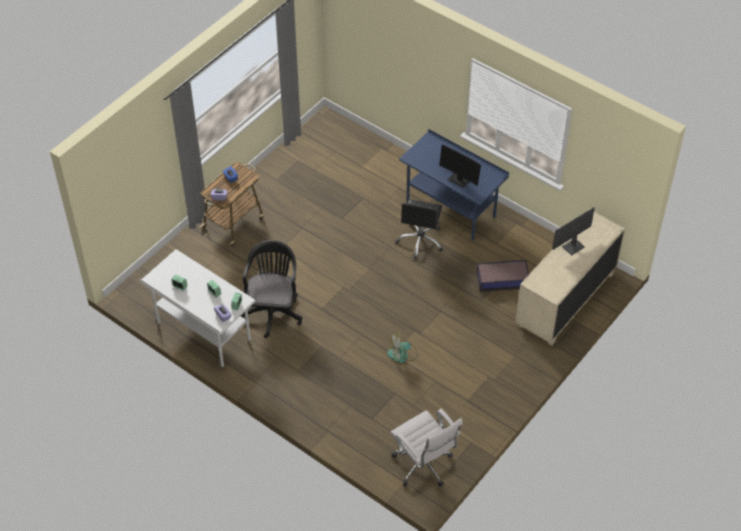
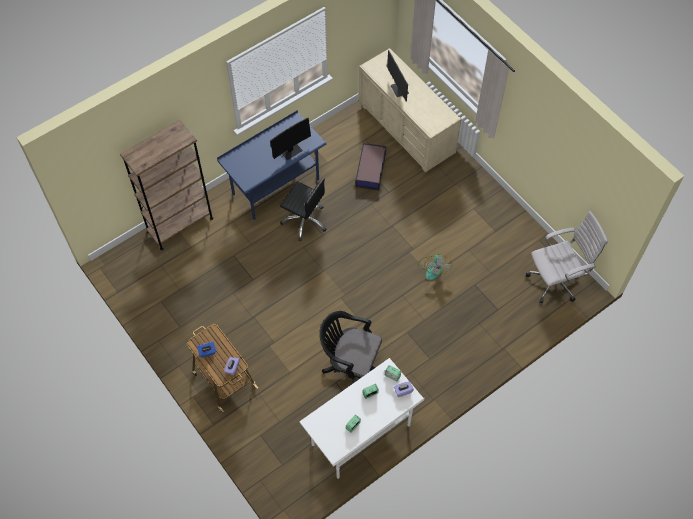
camera: 75 degrees left, 10 degrees up
(382, 153) = (180, 225): none -> brown bookcase

